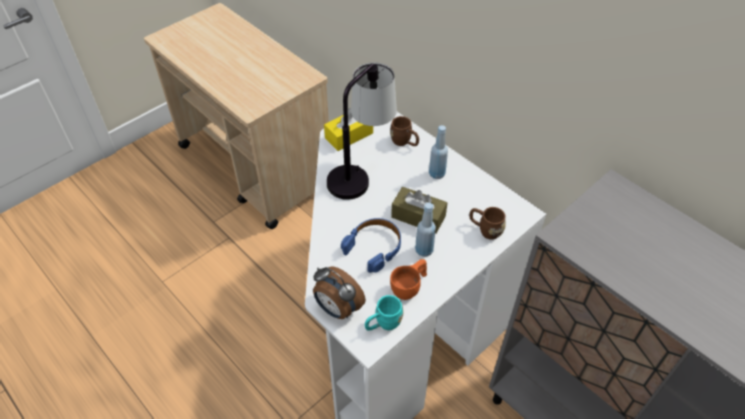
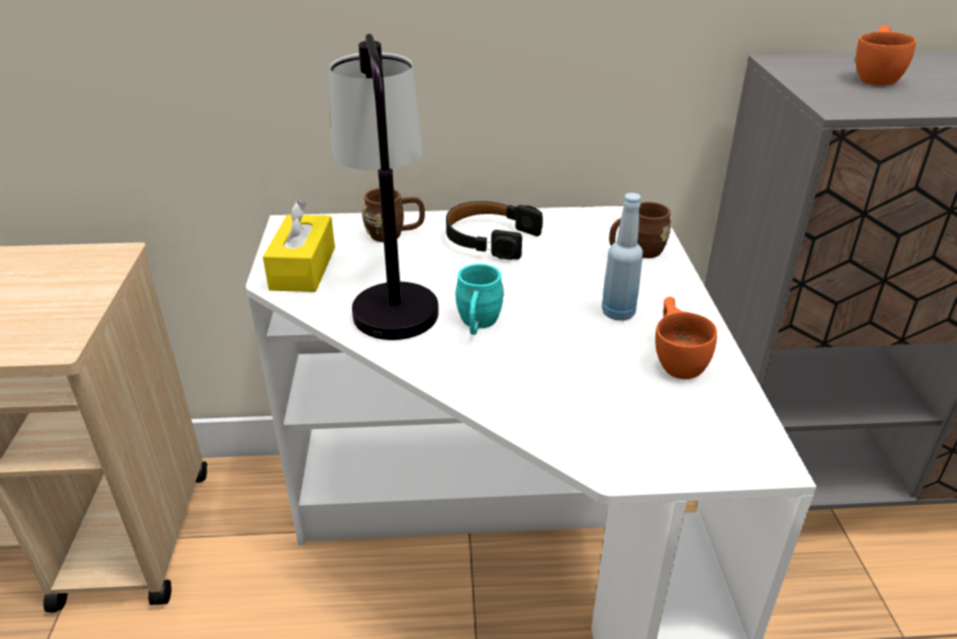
camera: 50 degrees left, 15 degrees down
(337, 309) = (651, 456): alarm clock -> none
(374, 247) = (559, 353): blue headphones -> none
(383, 324) = (731, 421): turquoise mug -> turquoise mug (477, 324)
(418, 216) = (548, 287): brown tissue box -> none
(437, 174) = (490, 238): blue bottle -> black headphones
(637, 233) = (877, 77): none -> orange cup

